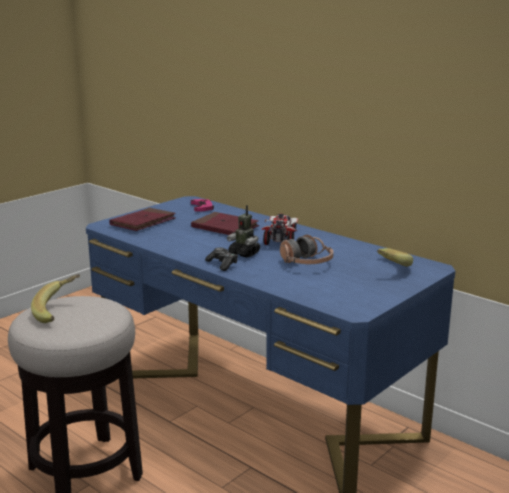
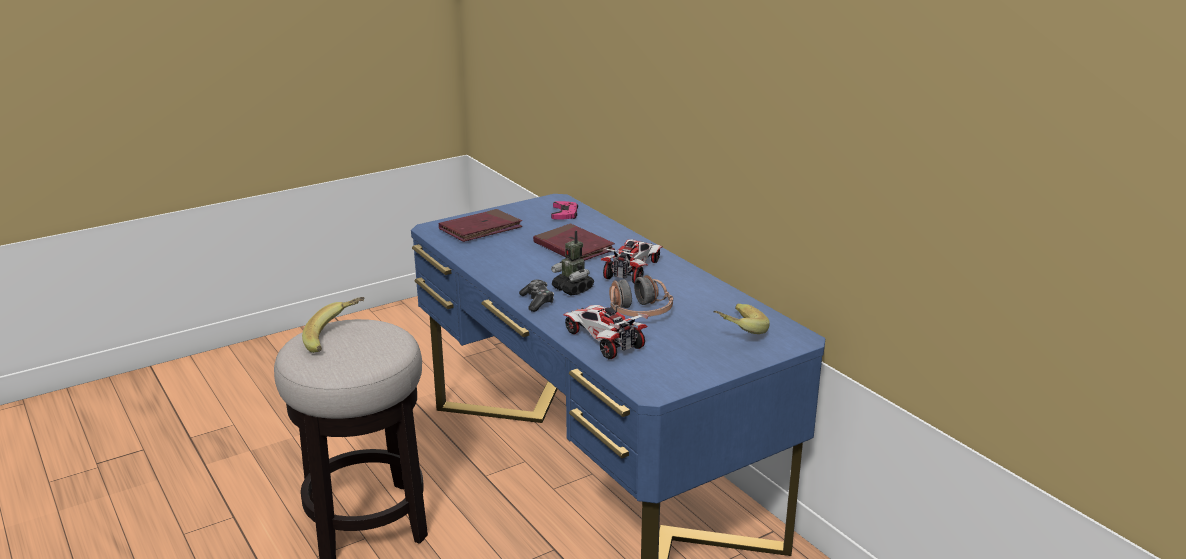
camera: 15 degrees right, 5 degrees up
(293, 284) = (603, 341): none -> toy car

